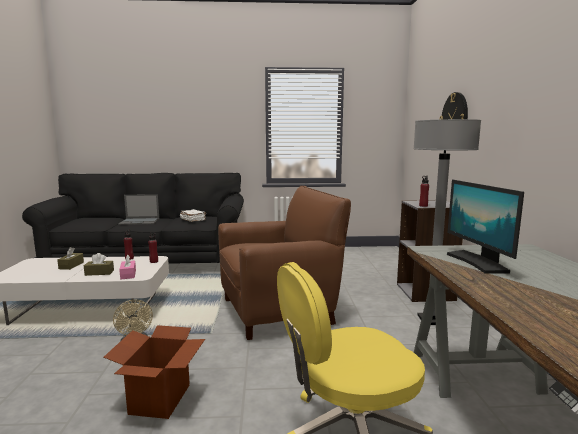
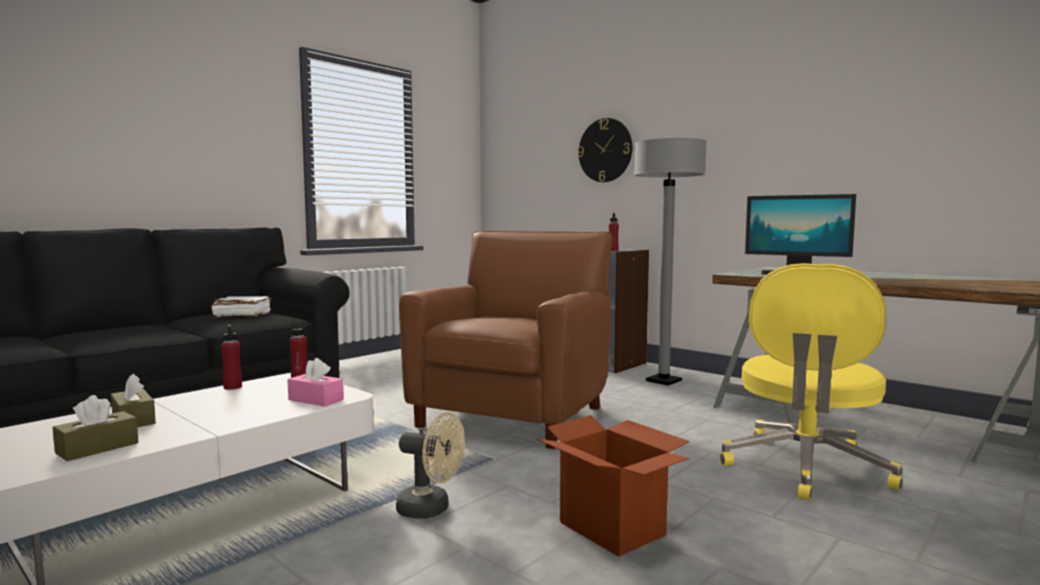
camera: 45 degrees left, 5 degrees down
(99, 273) = (247, 411): brown tissue box -> brown tissue box (97, 448)
(140, 221) = (116, 333): laptop -> none

